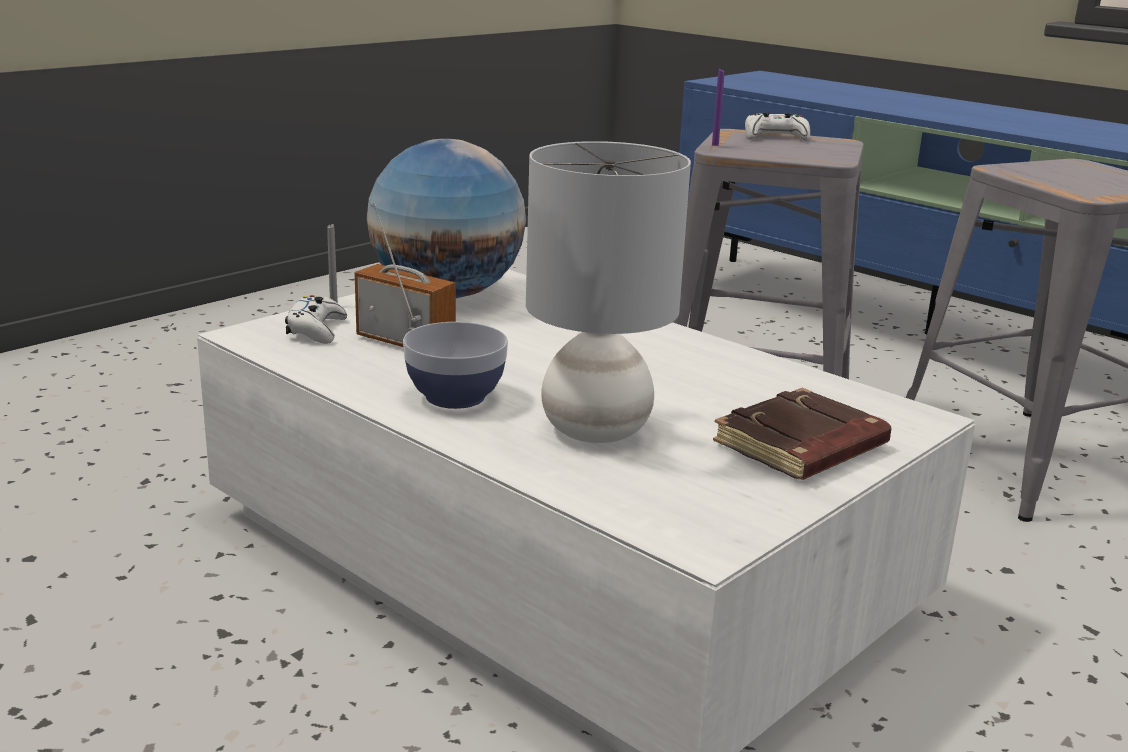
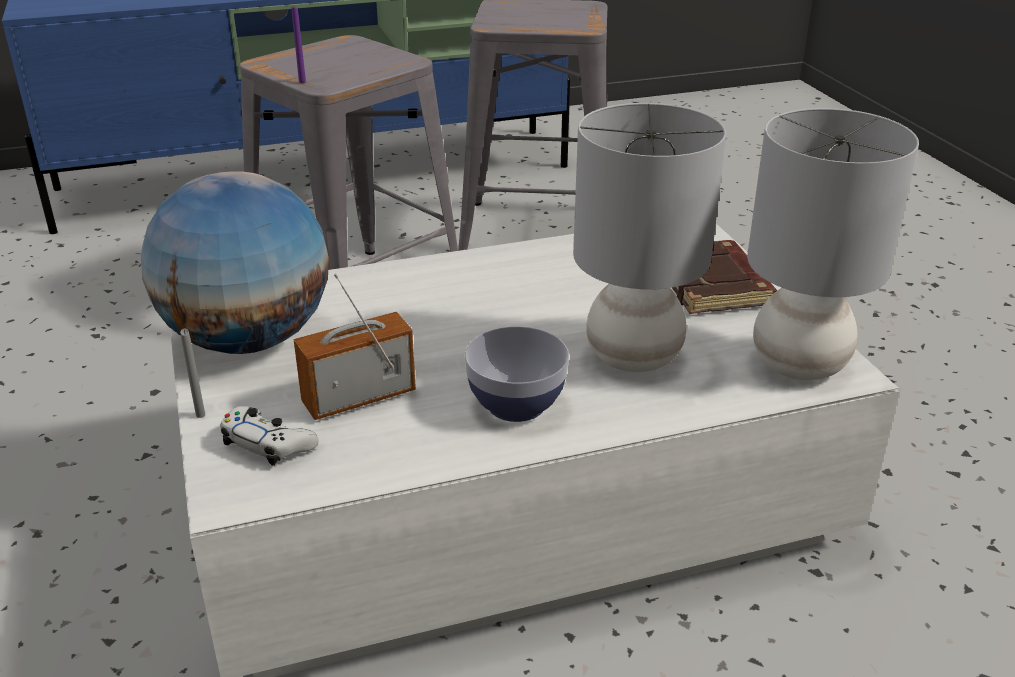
camera: 60 degrees left, 10 degrees up
(687, 516) = (799, 365): none -> grey table lamp
(774, 137) = (303, 55): white game controller -> none

